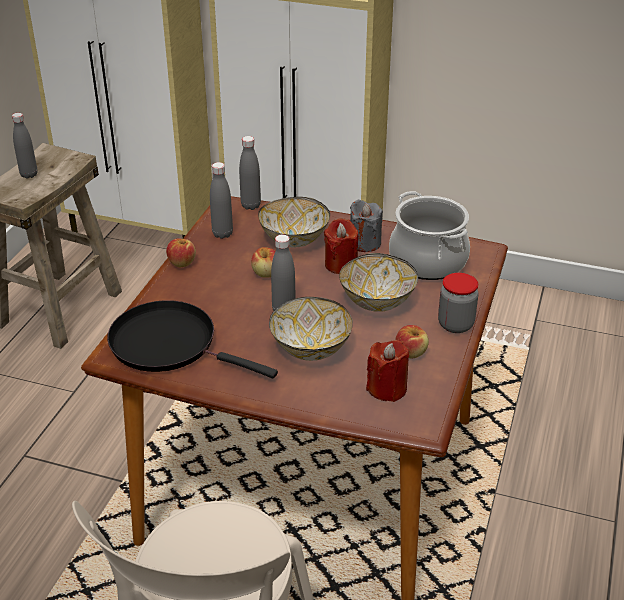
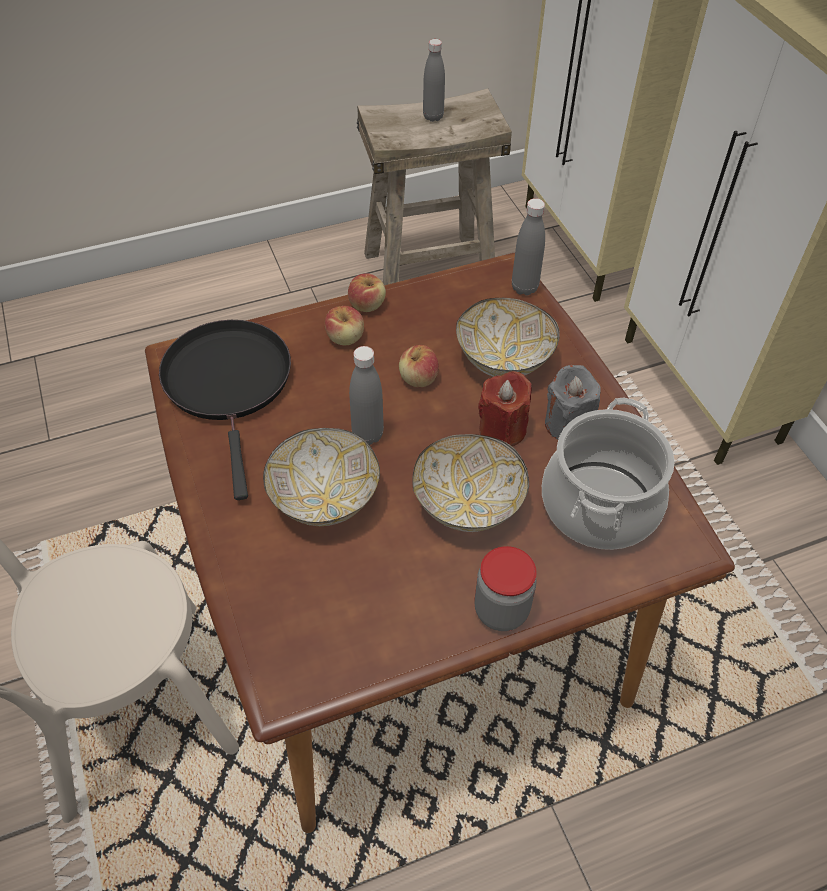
camera: 50 degrees right, 15 degrees up
(222, 234) = (448, 301): grey bottle -> none
(387, 388) = (317, 614): red candle -> none
(411, 352) = (404, 596): apple -> apple (345, 338)

